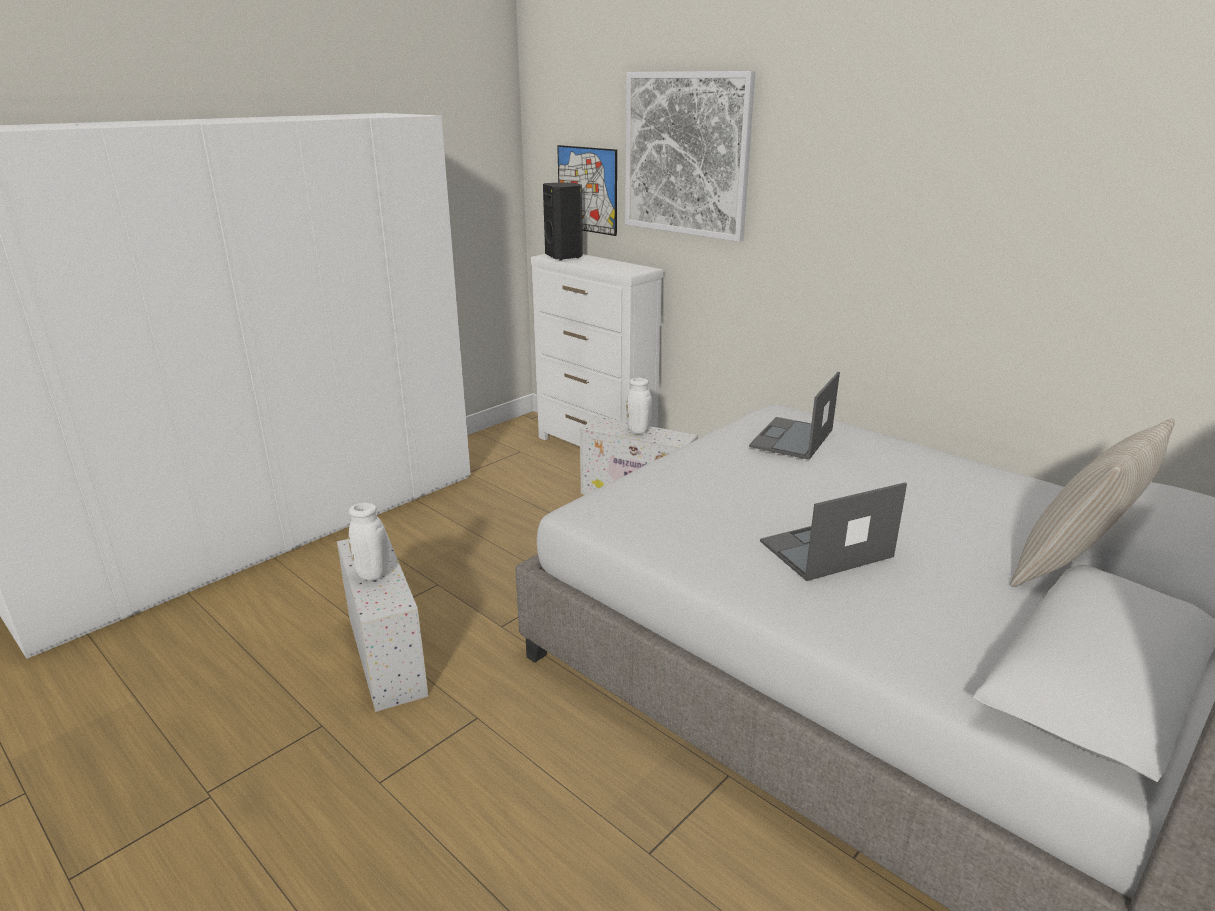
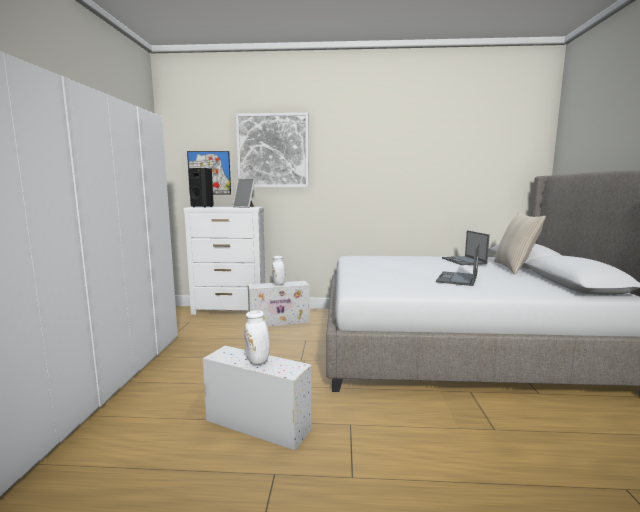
camera: 40 degrees left, 15 degrees down
(624, 268) = (245, 207): none -> picture frame
(791, 439) = (377, 259): laptop -> laptop (464, 261)

